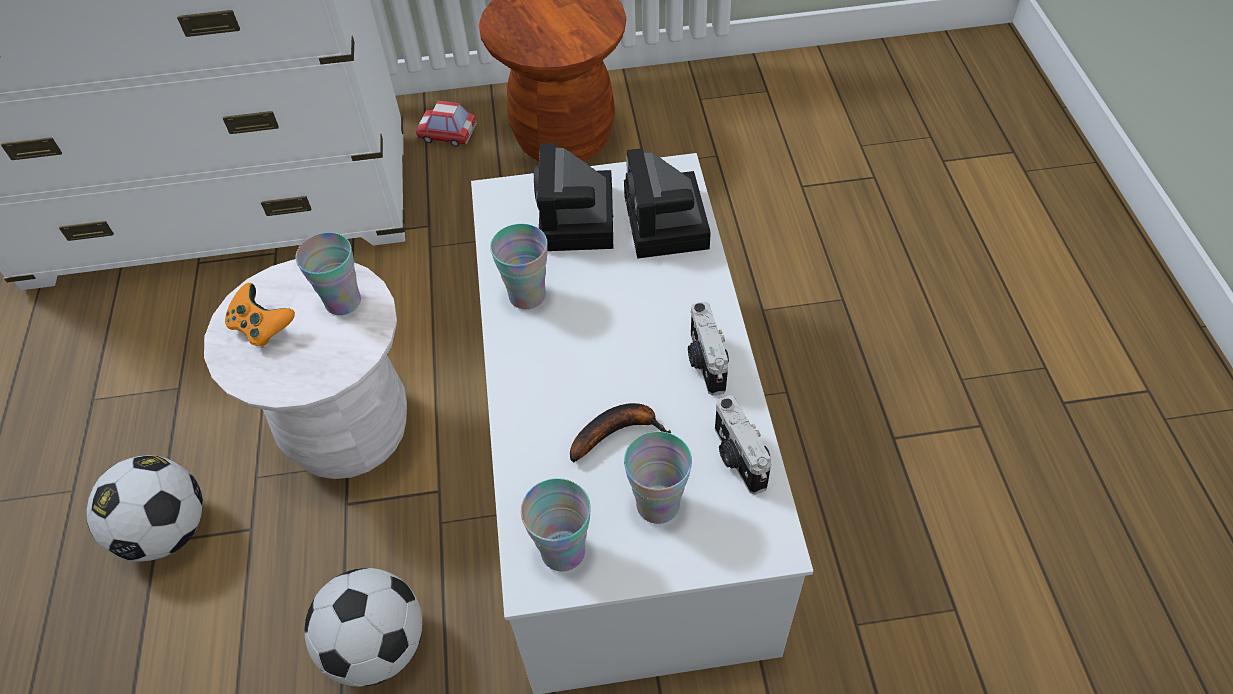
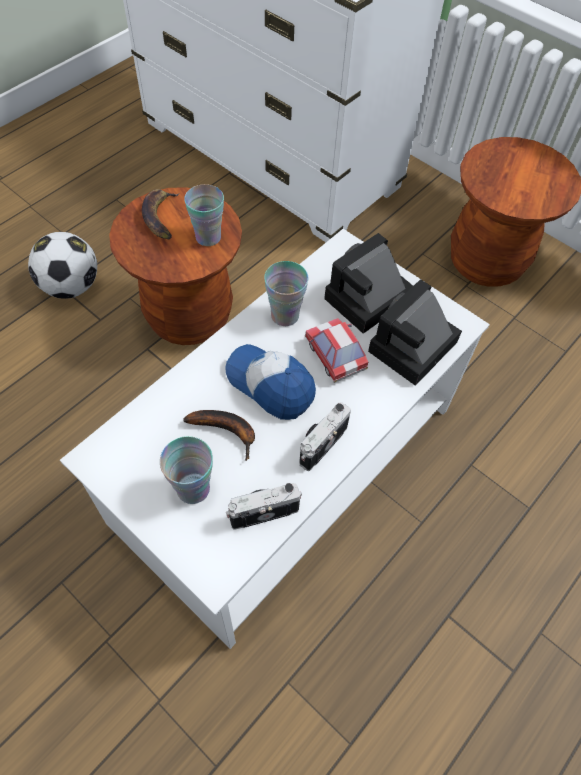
camera: 45 degrees right, 5 degrees up
(262, 327) = (160, 217): orange game controller -> banana
(350, 432) = (189, 316): white stool -> brown stool
(377, 646) = (79, 426): football -> none
(447, 135) = (424, 206): toy car -> toy car (335, 356)
(563, 551) = (122, 459): cup -> none
(598, 360) = (271, 385): none -> cap
(737, 458) = (263, 512): camera -> camera turned 45 degrees clockwise

